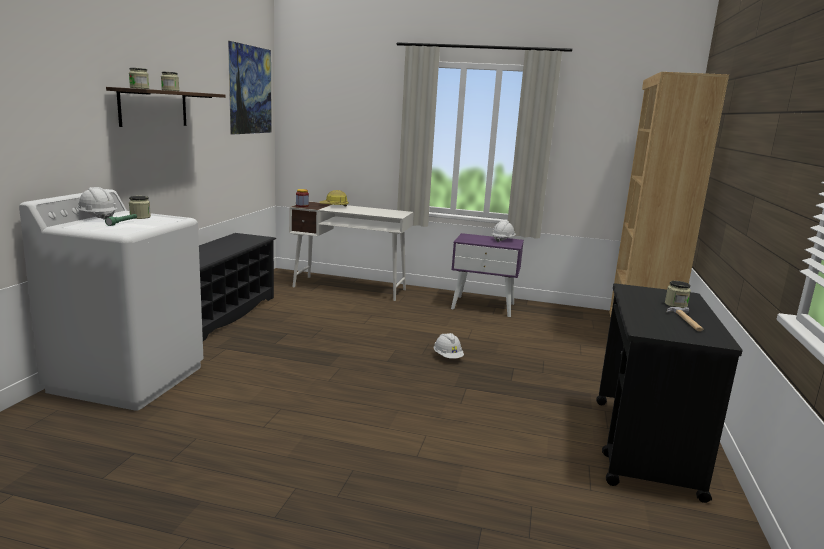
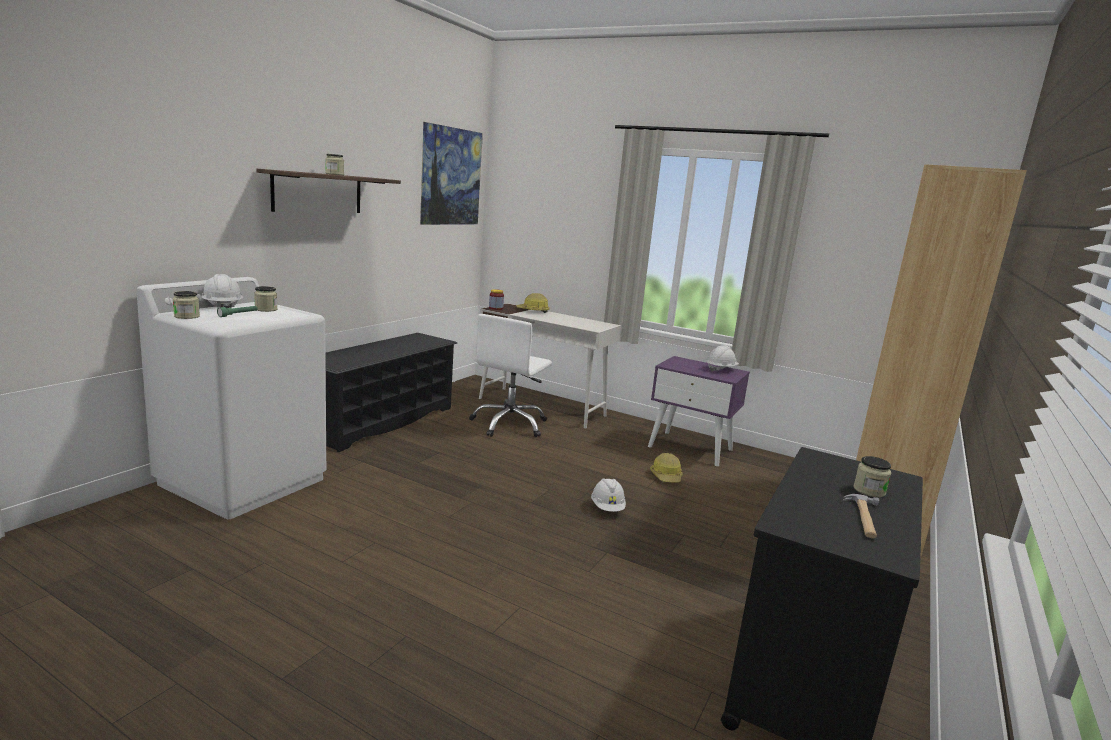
camera: 15 degrees right, 0 degrees up
(139, 88) = (291, 171): jar -> jar (187, 316)
(332, 304) = (509, 424): none -> white office chair
(478, 329) = (666, 476): none -> hard hat

